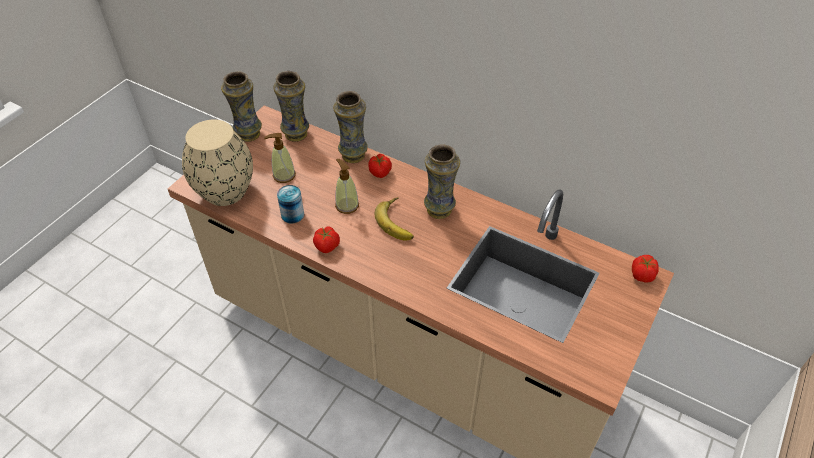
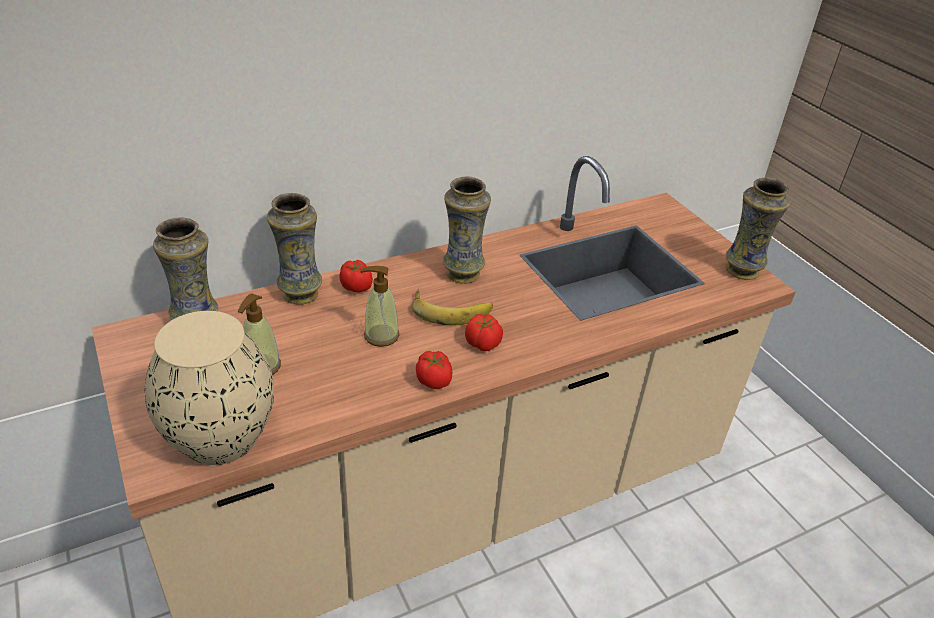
camera: 60 degrees left, 10 degrees down
(248, 134) = (131, 366): vase -> vase (742, 271)
(292, 214) = (345, 388): can -> none
(641, 275) = (657, 207): tomato -> tomato (483, 344)

